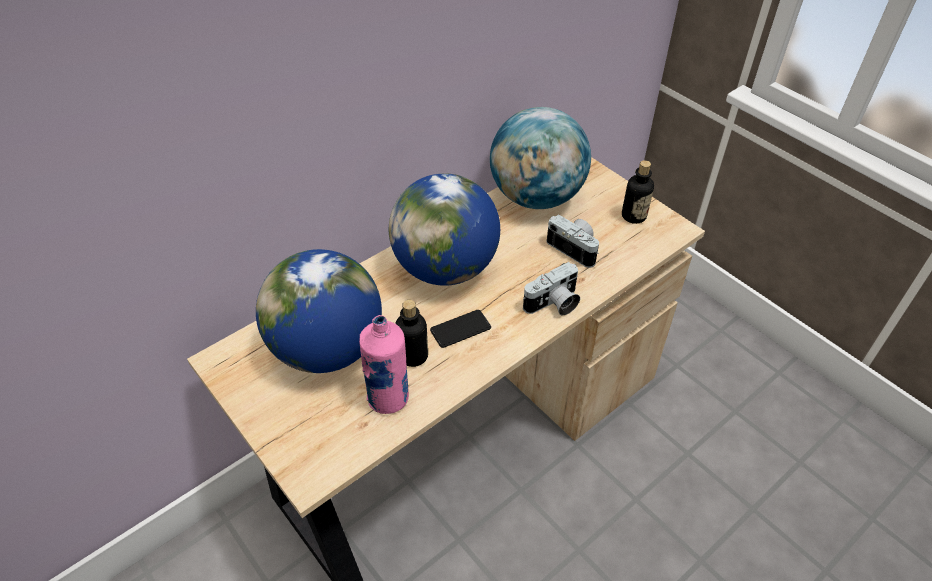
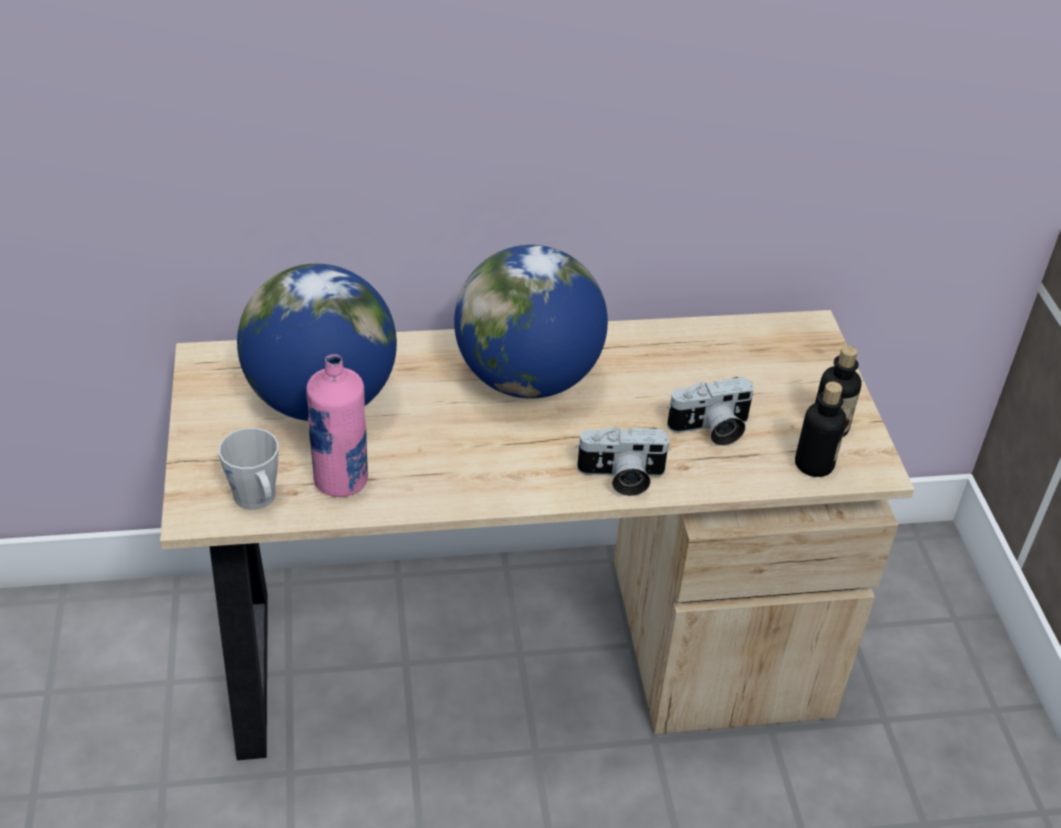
camera: 30 degrees right, 5 degrees down
(345, 443) = (258, 500): none -> grey mug
(413, 356) = (406, 452): bottle -> bottle (814, 464)
(460, 329) = (484, 451): phone -> none
(536, 197) = (717, 350): globe -> none
(575, 248) = (711, 430): camera -> camera turned 90 degrees clockwise

